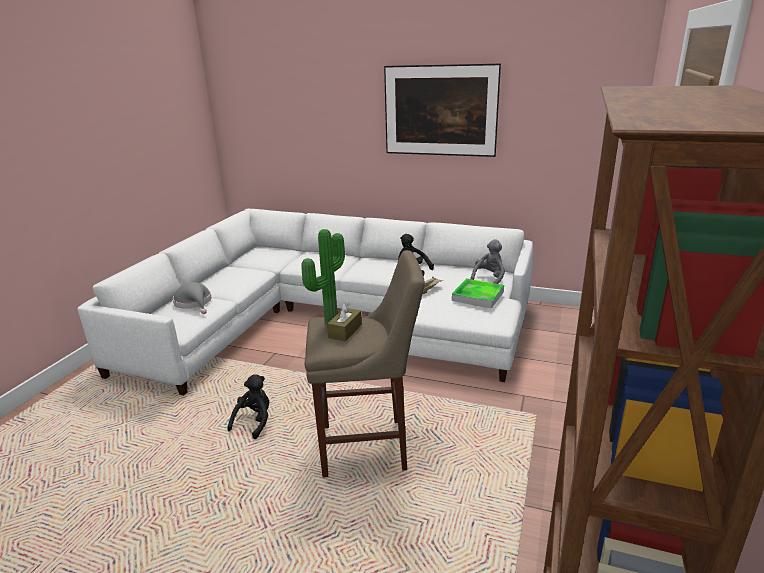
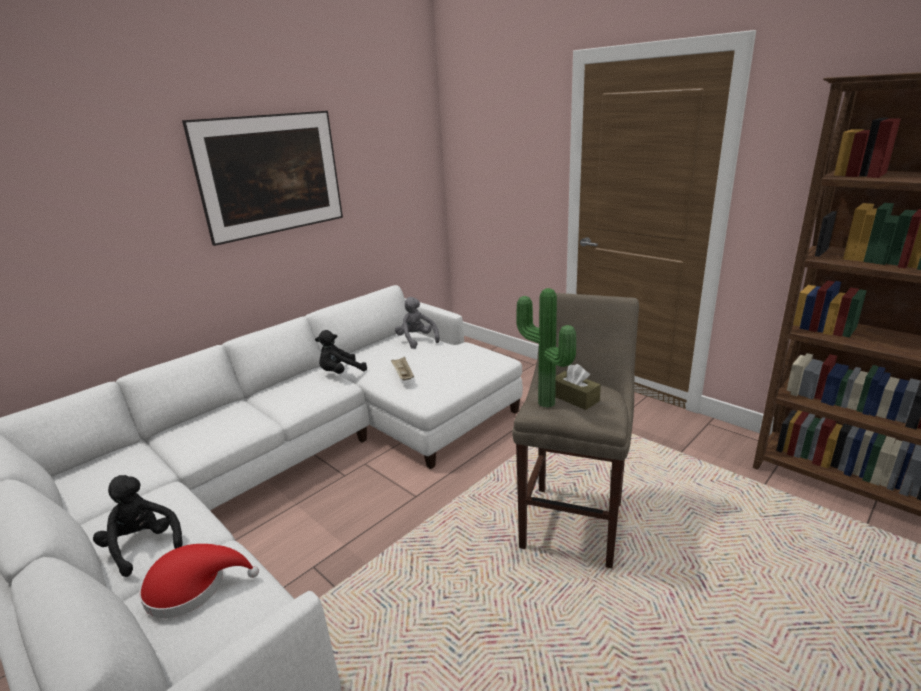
camera: 65 degrees left, 0 degrees up
(194, 303) = (192, 586): grey hat -> red hat
(254, 421) = (472, 618): black plush toy -> black plush toy (143, 546)
(478, 296) = (447, 353): tray -> none

